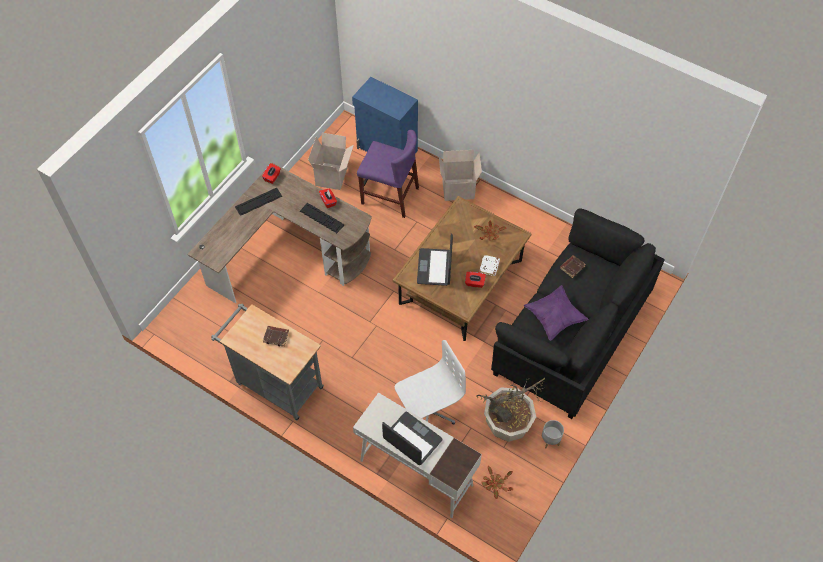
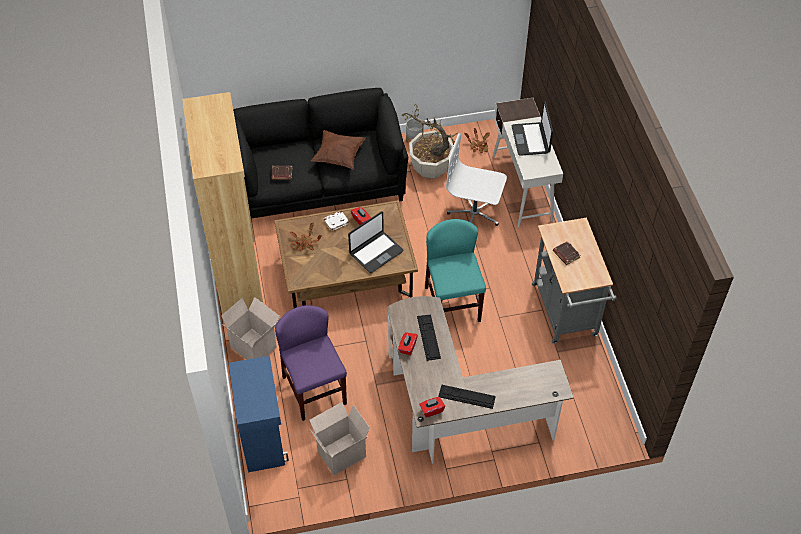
camera: 135 degrees left, 5 degrees down
(365, 322) = (452, 304): none -> turquoise chair
(528, 222) = (238, 275): none -> brown bookcase
(554, 318) = (338, 156): purple pillow -> brown pillow

